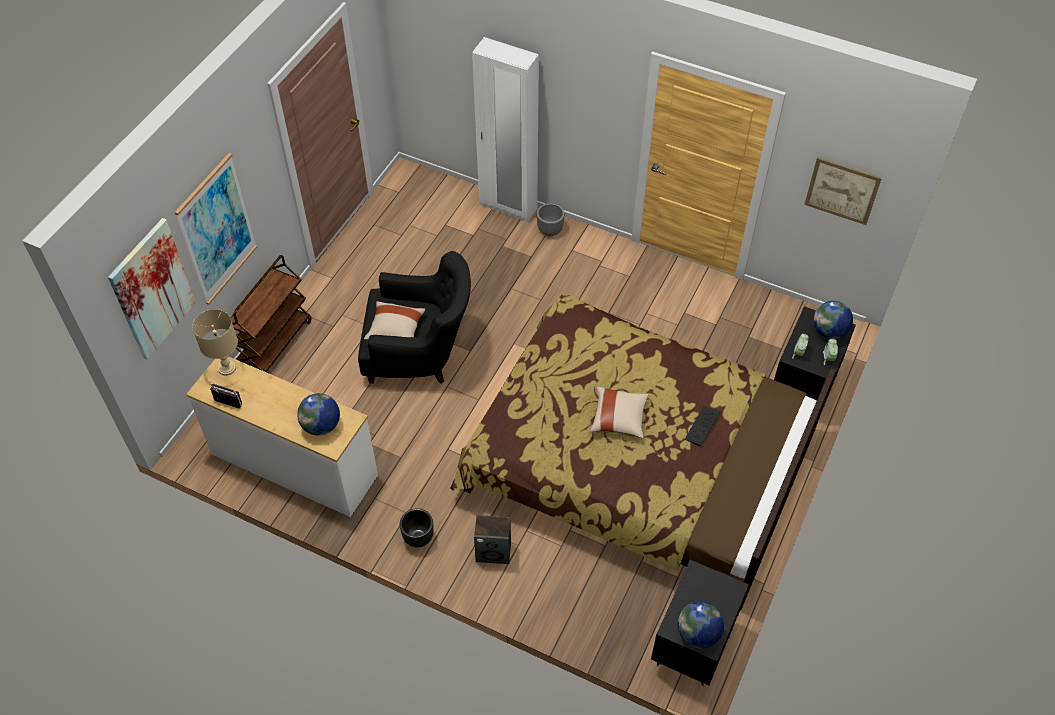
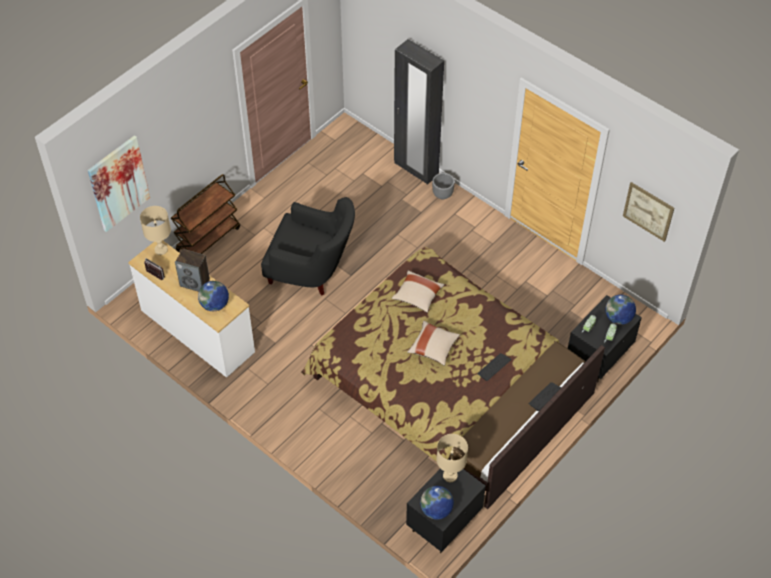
camera: 15 degrees right, 0 degrees up
(217, 230) = (175, 148): picture -> none
(395, 330) = (294, 247): beige pillow -> beige pillow (417, 296)
(418, 538) = (270, 403): black planter -> none
(494, 552) = (321, 425): speaker -> speaker (195, 282)
(508, 207) = (416, 169): white wardrobe -> black wardrobe
(699, 582) = (450, 476): none -> beige table lamp
(777, 449) = (545, 397): none -> keyboard

